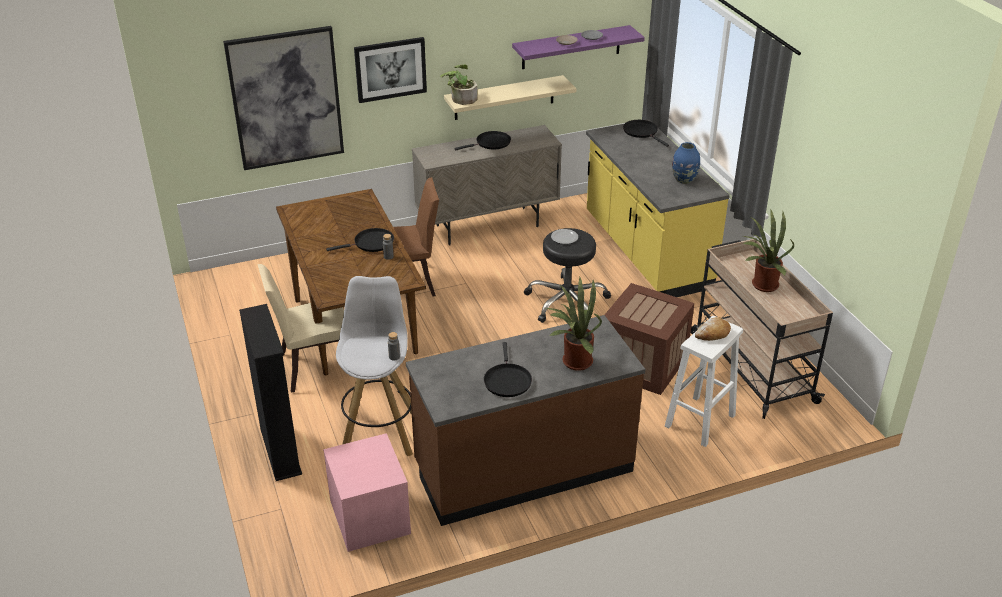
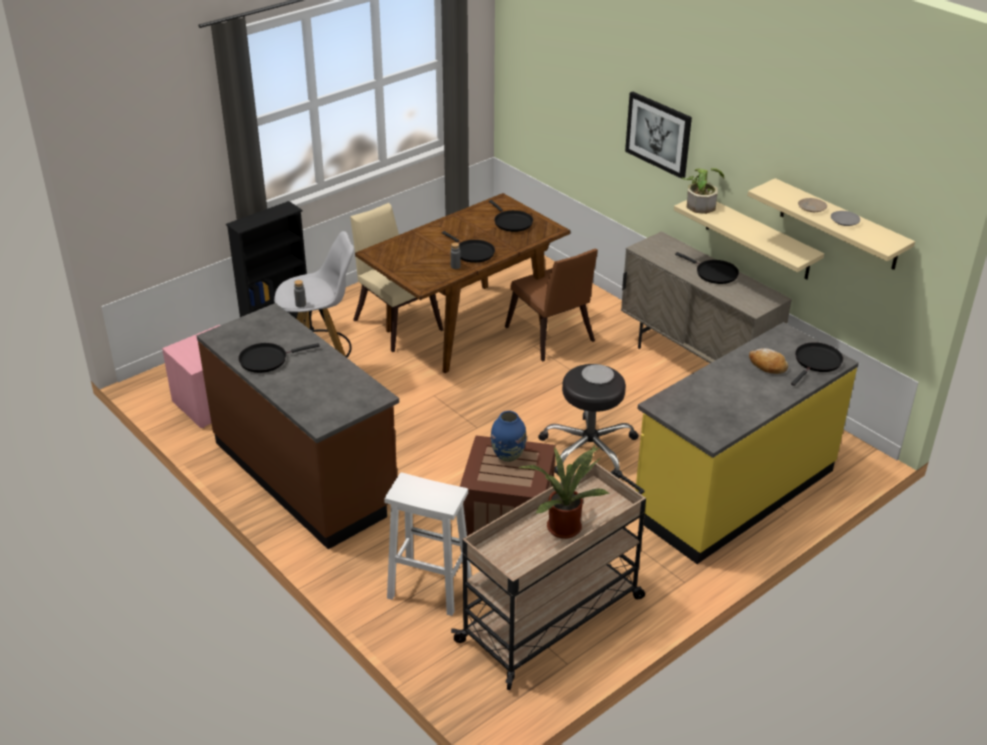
camera: 70 degrees right, 0 degrees up
(286, 98) = (575, 109): picture -> none
(334, 213) = (511, 222): none -> black frying pan
(571, 47) = (839, 225): purple shelf -> beige shelf
(574, 361) = (310, 392): potted plant -> none
(684, 180) = (721, 412): blue vase -> blue vase (508, 455)
(712, 334) = (430, 492): bread -> bread (767, 366)

